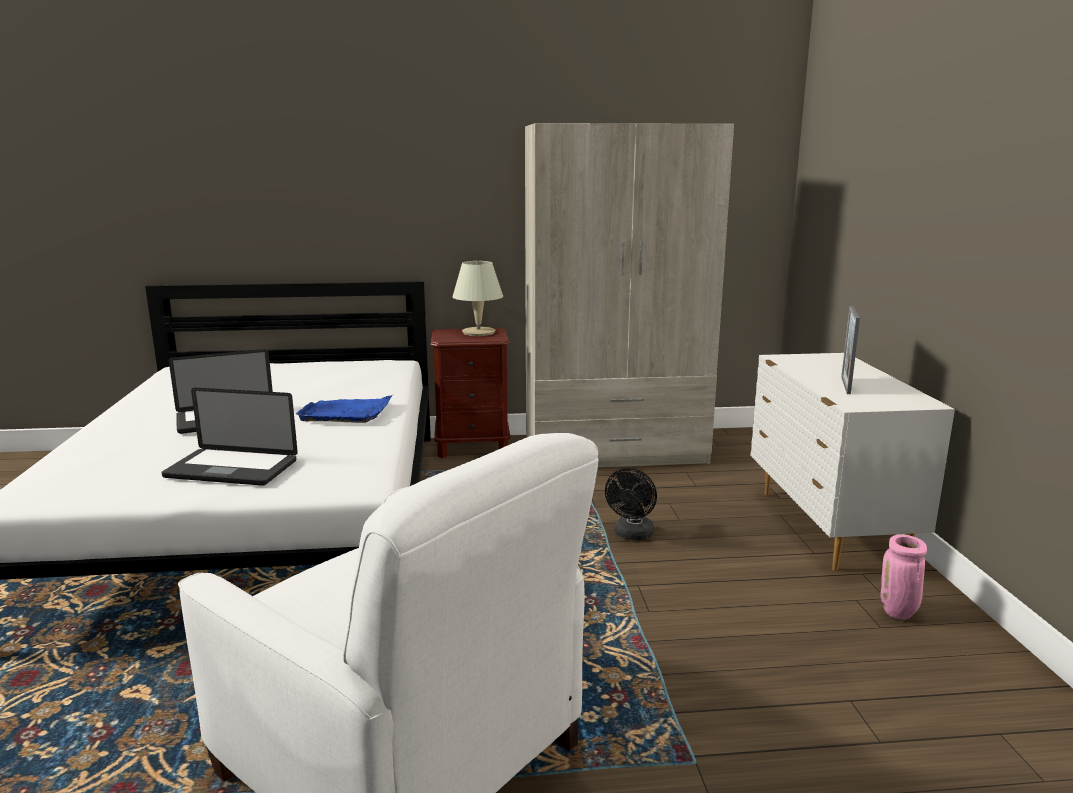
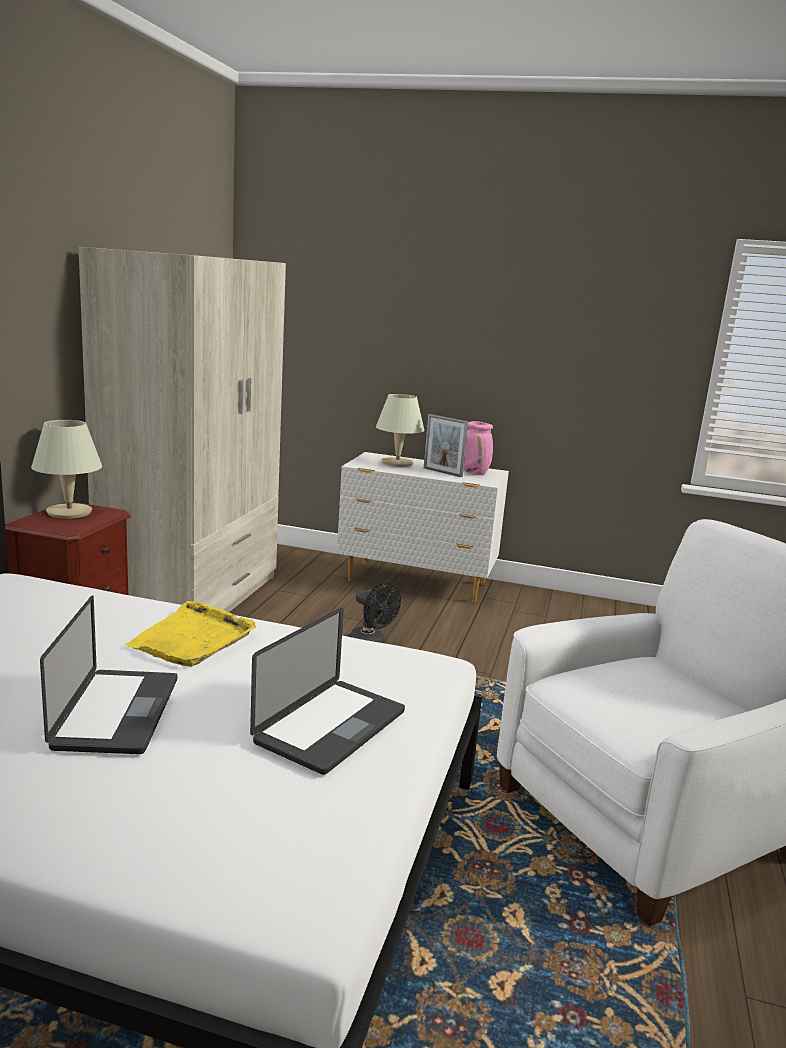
camera: 70 degrees left, 0 degrees up
(346, 413) = (192, 638): blue tray -> yellow tray
(831, 367) = (397, 463): none -> beige table lamp
(898, 613) = (533, 606): pink vase -> pink vase (475, 473)

